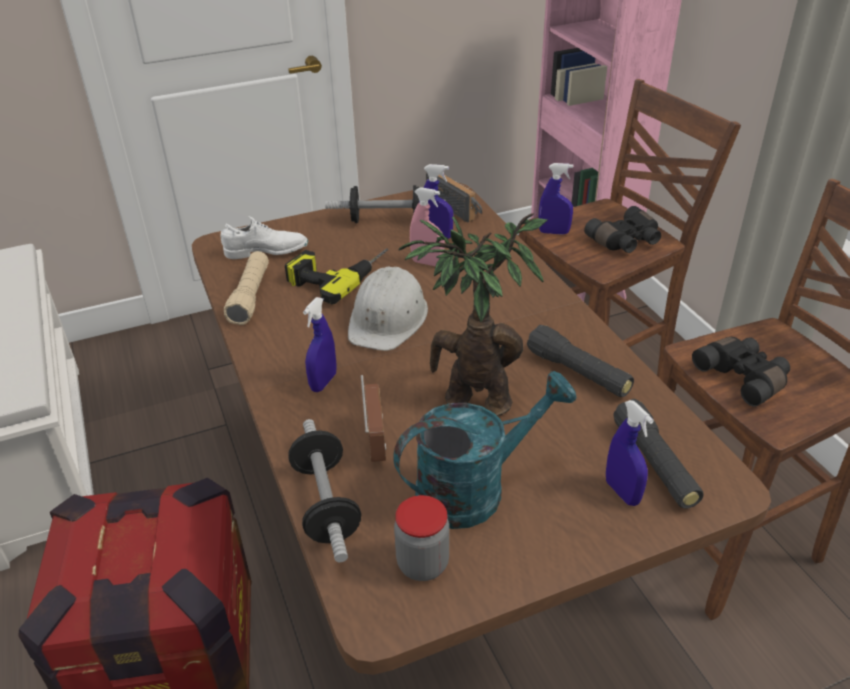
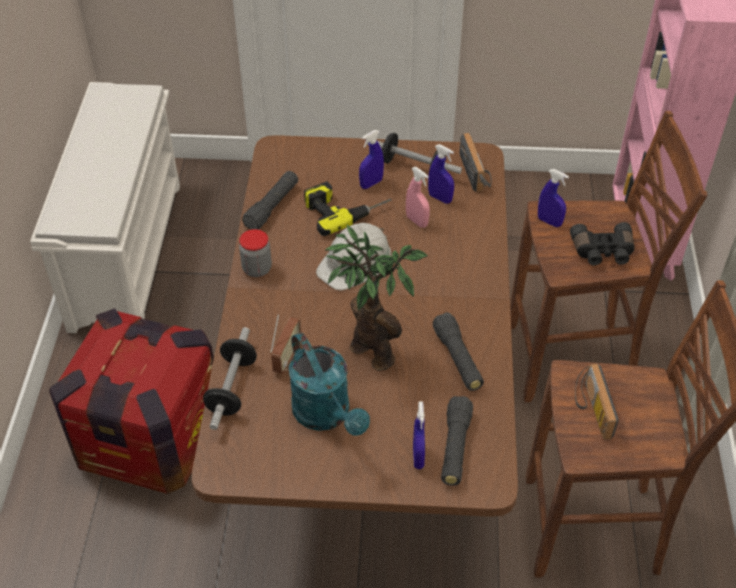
camera: 25 degrees right, 10 degrees up
(250, 296) = (272, 207): beige flashlight -> black flashlight
(266, 252) = (305, 168): white shoe -> none
(323, 382) = (280, 299): blue spray bottle -> blue spray bottle (371, 183)
(422, 564) = (264, 450): jar -> jar (257, 269)
(474, 488) = (327, 415): turquoise watering can -> turquoise watering can turned 60 degrees clockwise
(743, 377) = (590, 409): black binoculars -> radio

